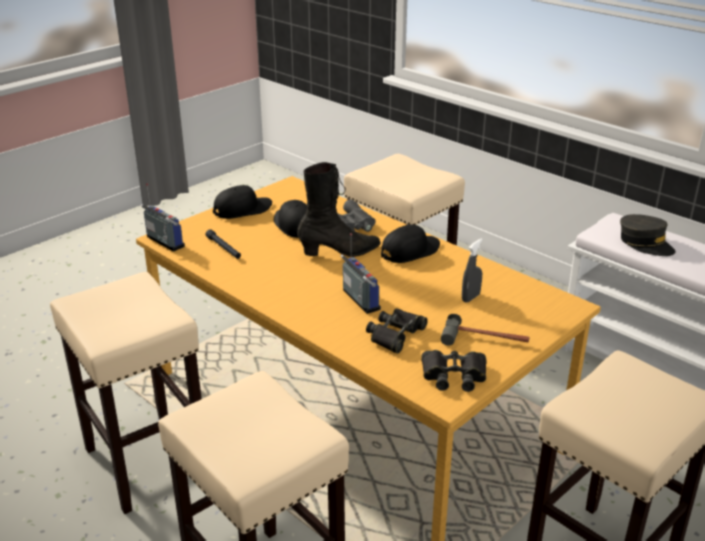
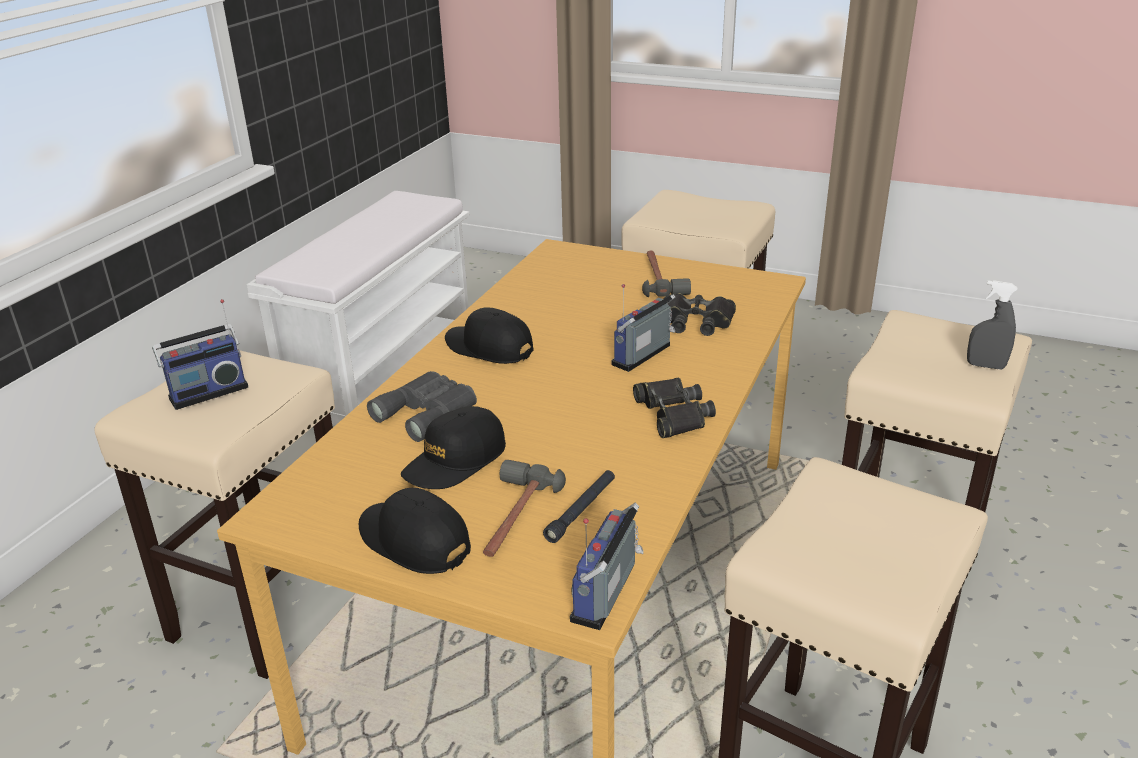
camera: 110 degrees left, 0 degrees up
(235, 232) = (513, 518): none -> hammer
(340, 252) = (525, 397): black boot -> none
(407, 173) = (207, 392): none -> radio
(453, 375) = (736, 284): black binoculars -> black binoculars (673, 414)
(470, 297) = (581, 295): grey spray bottle -> grey spray bottle (985, 366)
(645, 243) = (344, 253): grey cap -> none

